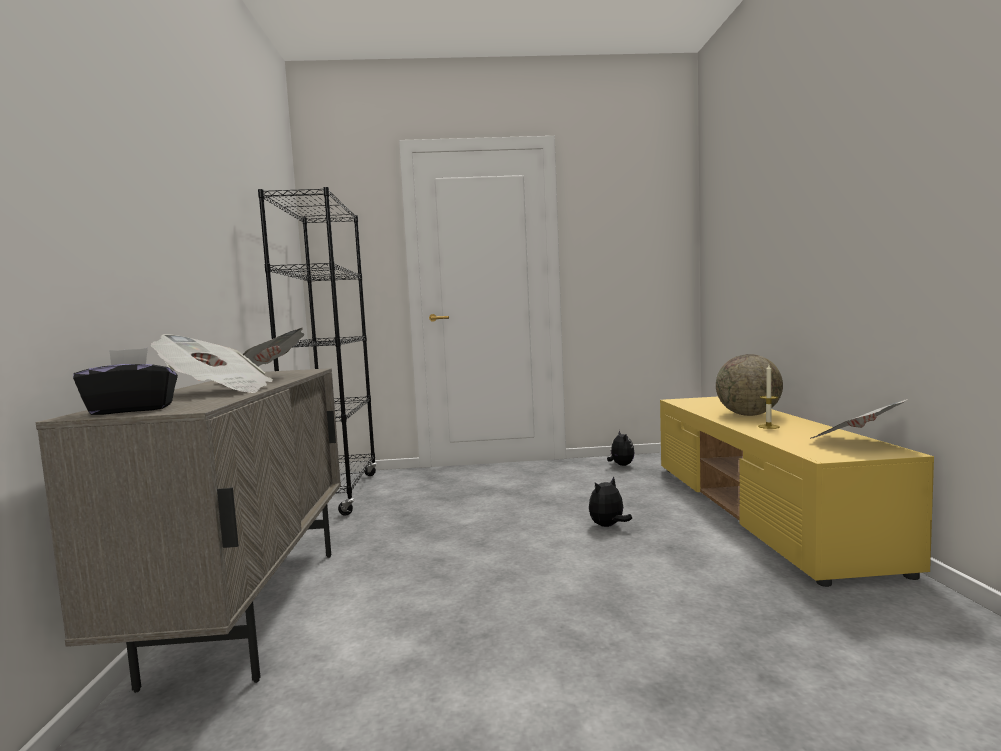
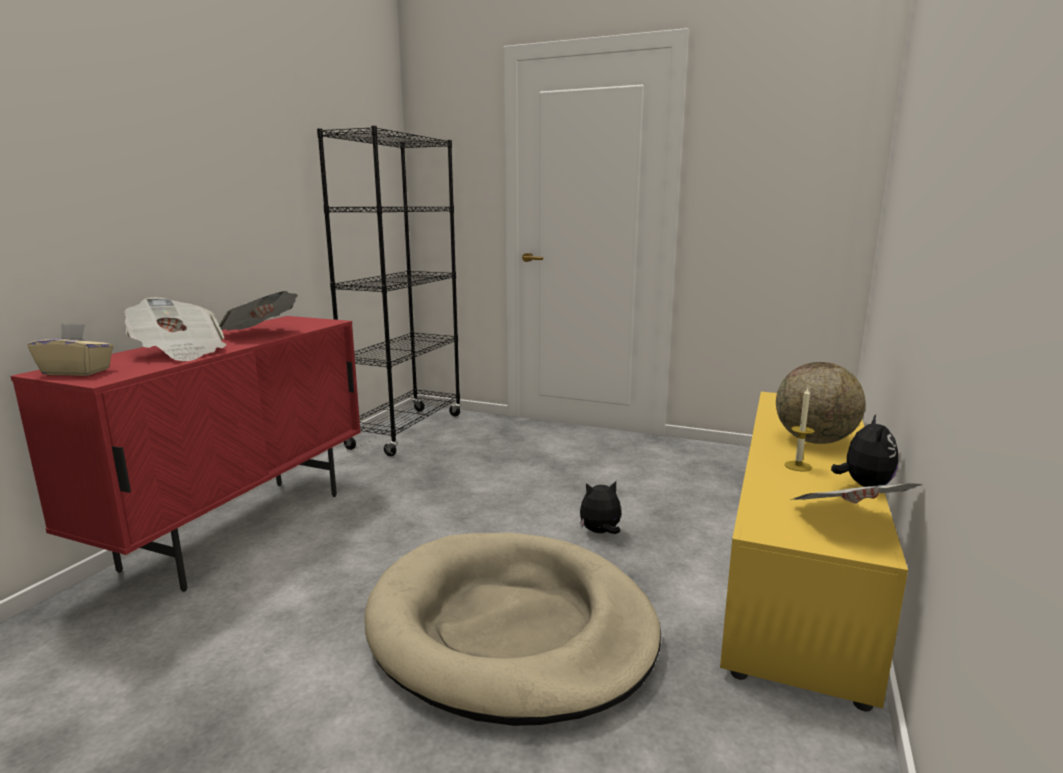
camera: 25 degrees right, 10 degrees up
(133, 410) = (77, 371): black tissue box -> beige tissue box
(253, 609) = (240, 529): beige cabinet -> red cabinet
(621, 465) = (714, 458): plush toy -> plush toy (863, 485)
(634, 607) = (511, 629): none -> beige dog bed

